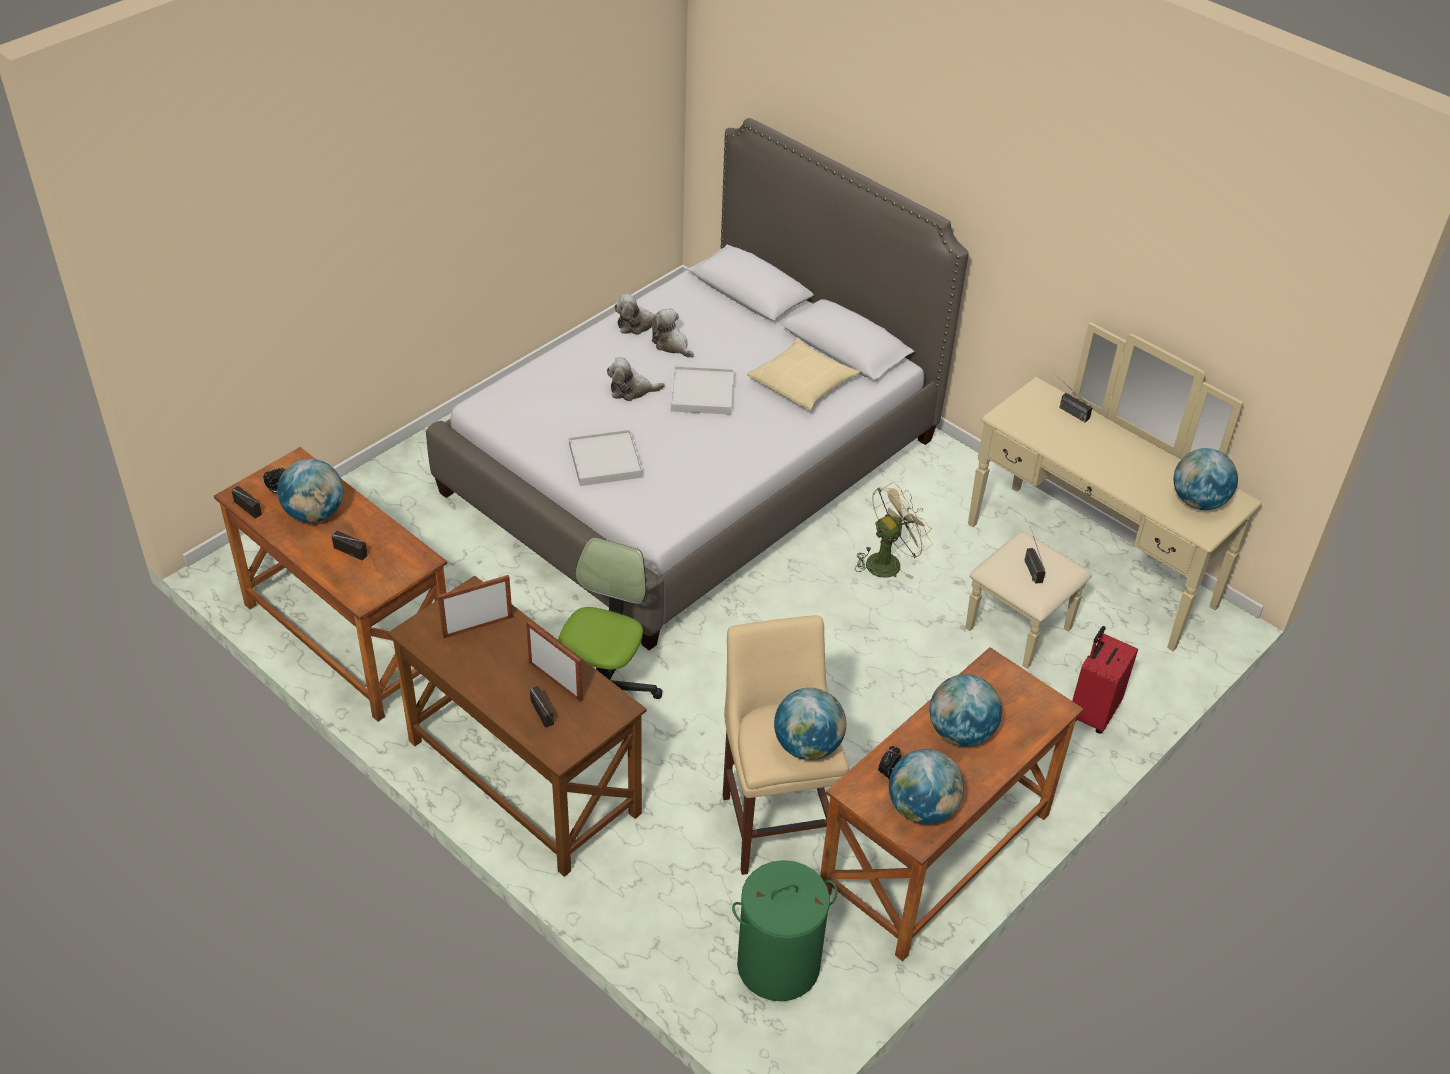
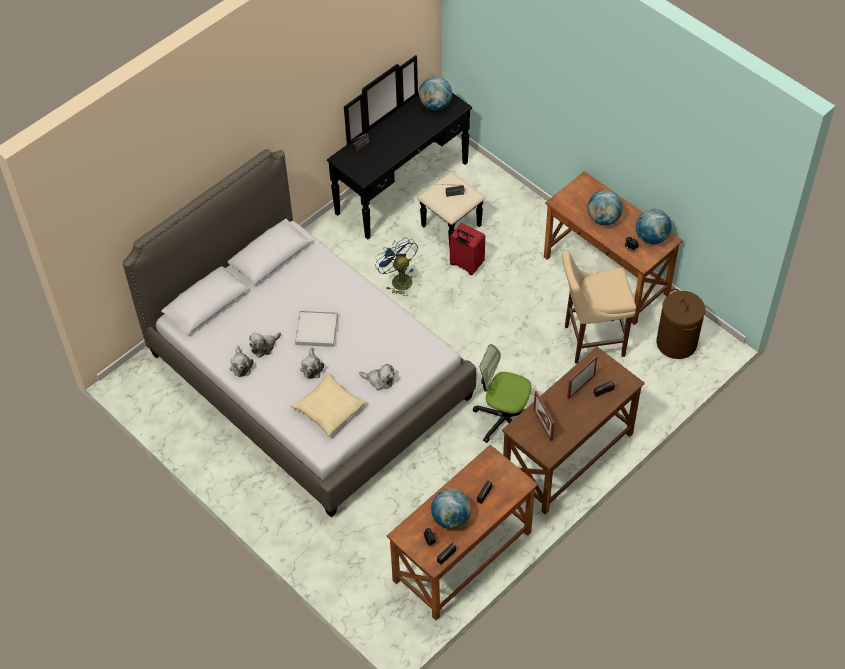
camera: 85 degrees left, 10 degrees up
(605, 461) = (379, 380): white tray -> plush toy
(779, 965) = (676, 342): green laundry basket -> brown laundry basket
(803, 383) = (307, 279): beige pillow -> beige pillow (329, 408)
(808, 746) = (614, 281): globe -> none
(888, 561) = (398, 279): beige fan -> blue fan
(1075, 579) = (413, 196): beige dresser -> black dresser
(1092, 712) = (511, 202): red suitcase -> red suitcase (466, 265)

